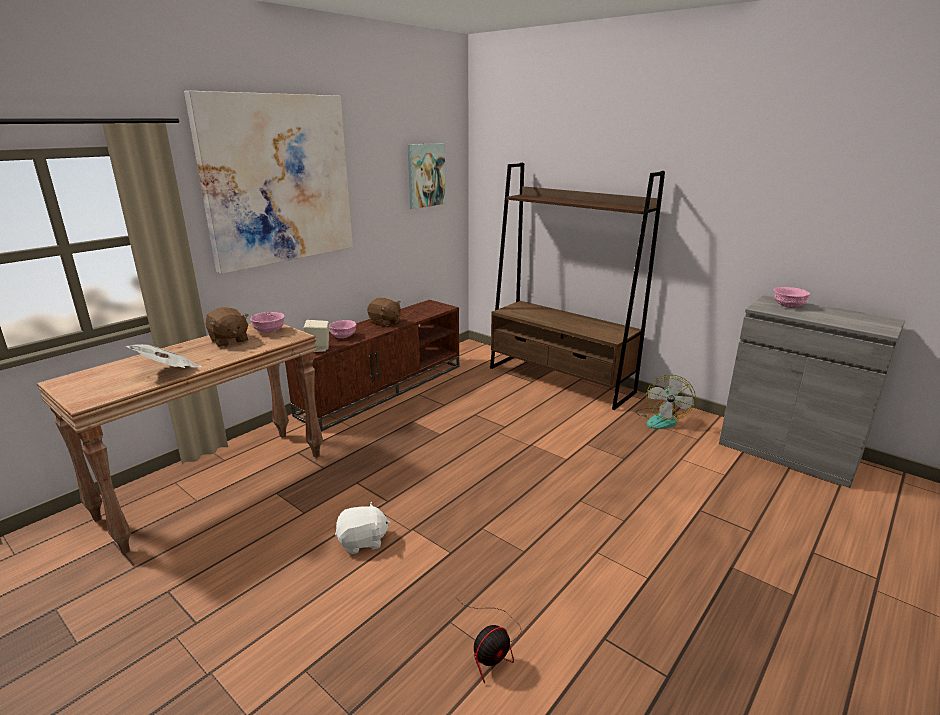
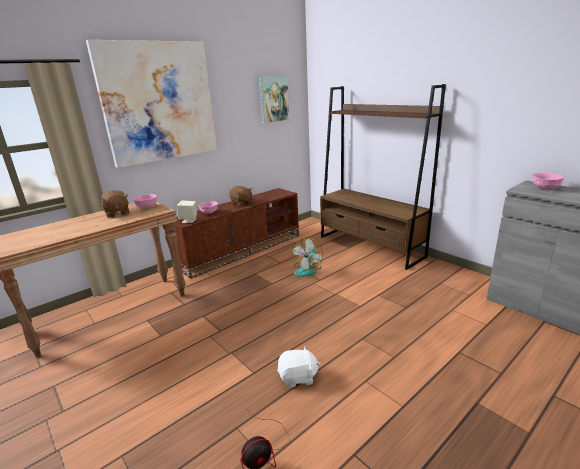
camera: 10 degrees right, 0 degrees up
(169, 371) = (67, 233): newspaper -> none
(363, 541) = (193, 359): white plush toy -> white plush toy (298, 377)
(661, 419) = (442, 278): fan -> fan (308, 270)

